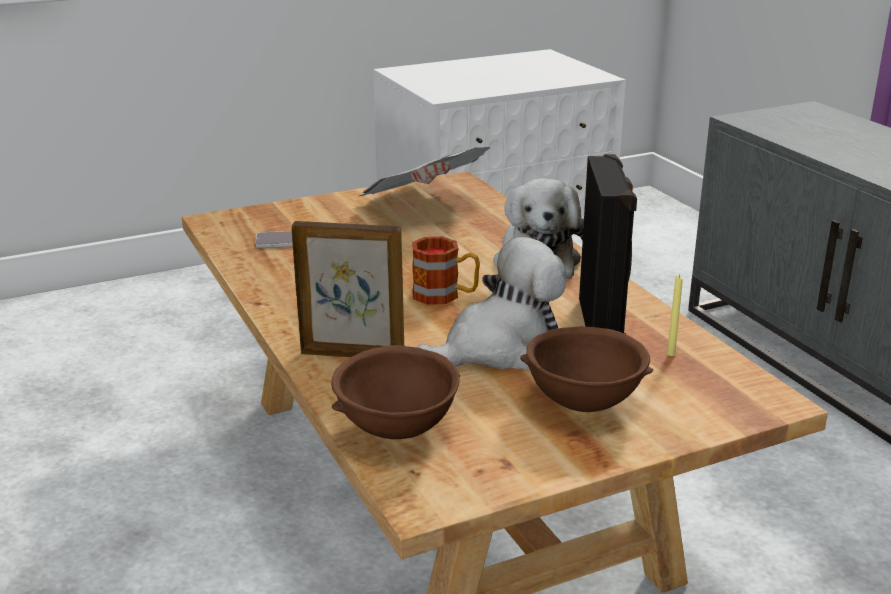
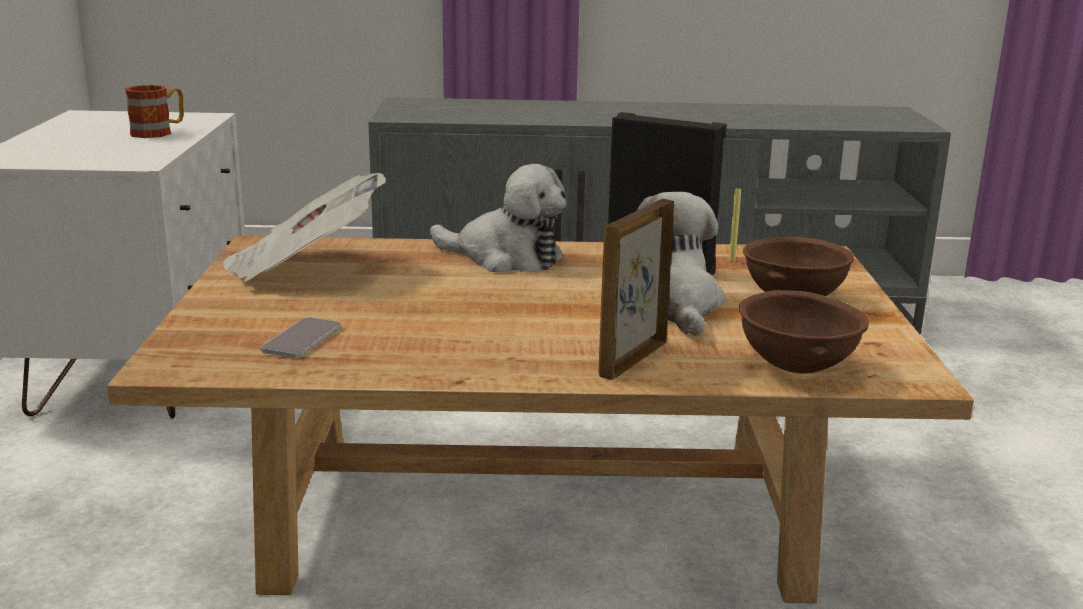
camera: 65 degrees left, 5 degrees down
(445, 296) = (543, 302): mug -> mug (159, 132)

